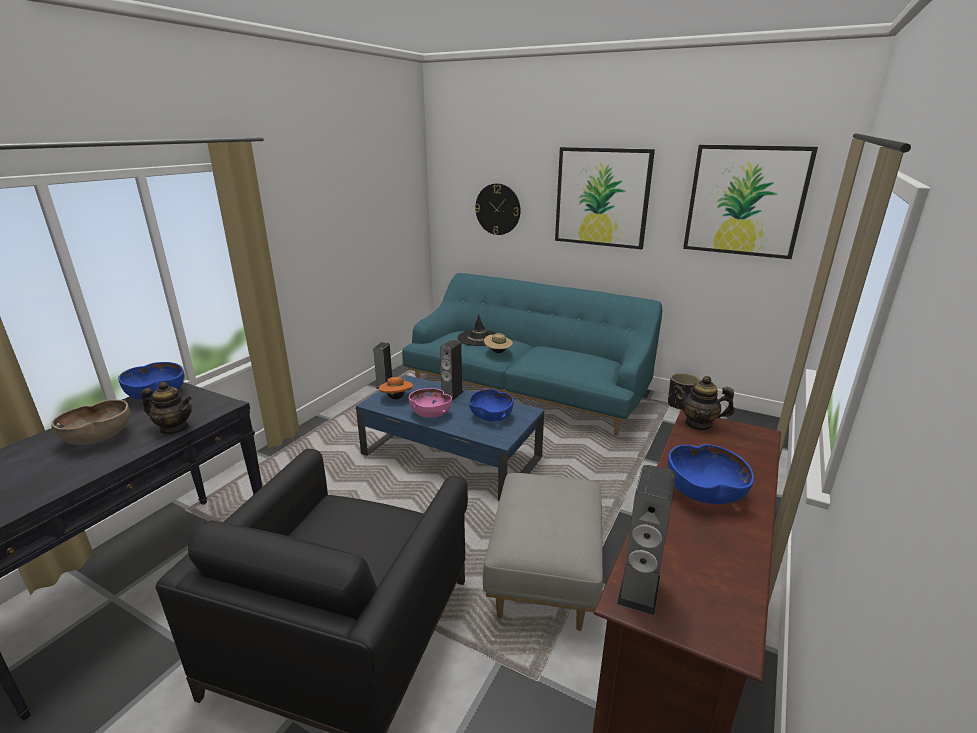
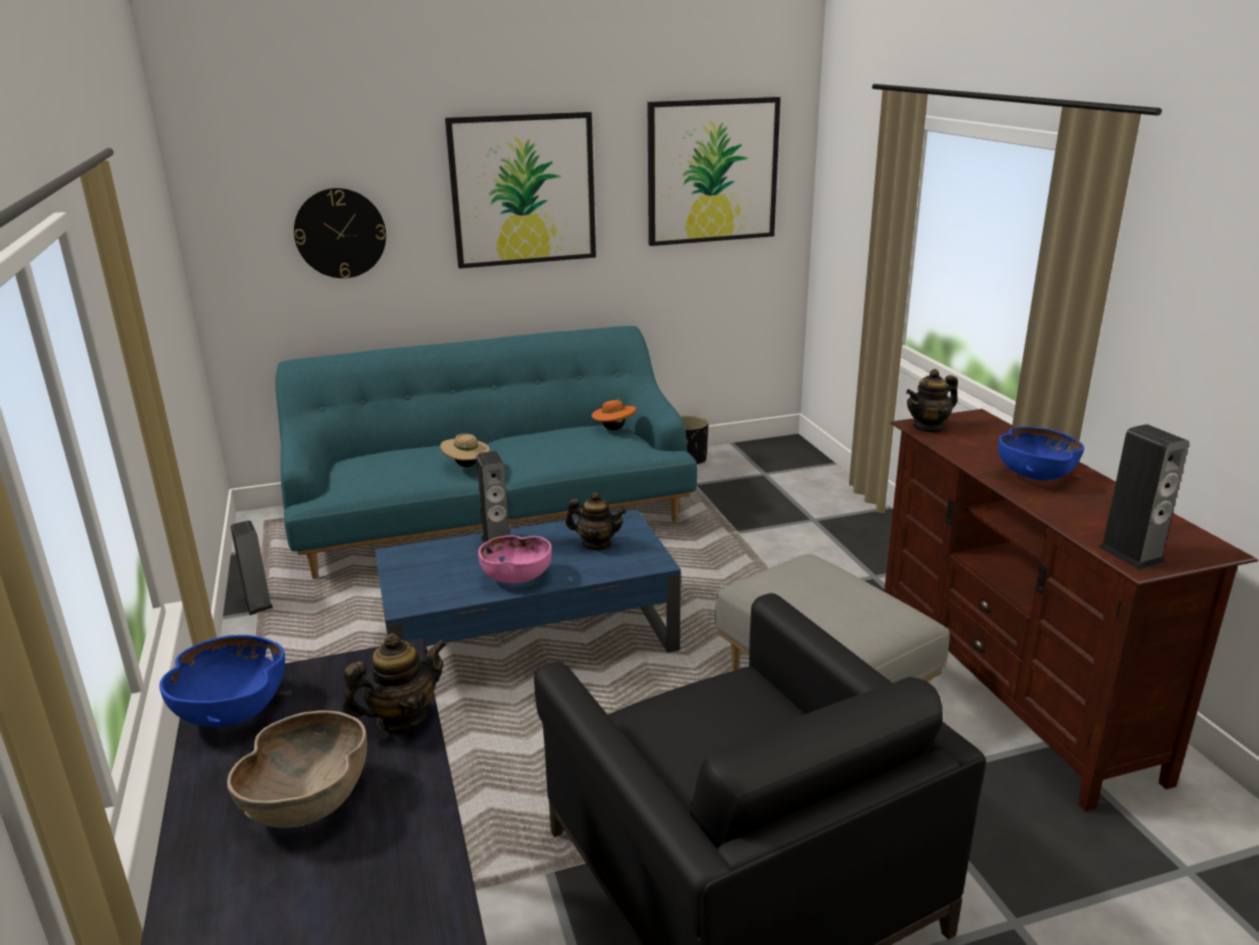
camera: 45 degrees left, 0 degrees up
(397, 398) = (428, 582): orange hat -> orange hat (614, 429)
(479, 338) = (404, 458): black hat -> none
(491, 417) = (596, 544): blue bowl -> teapot

